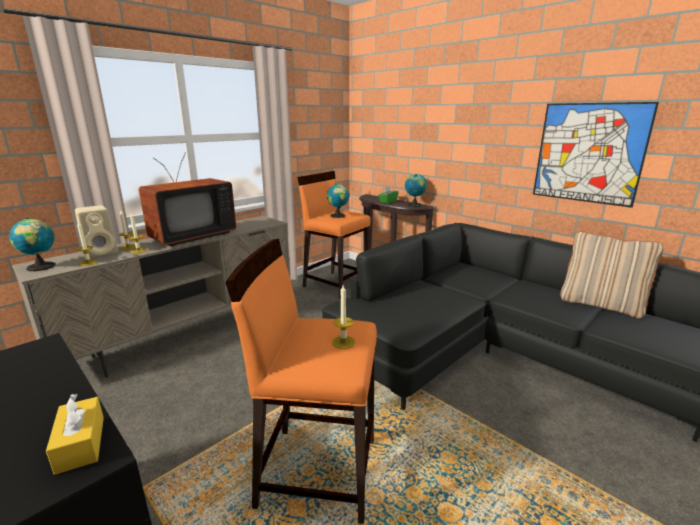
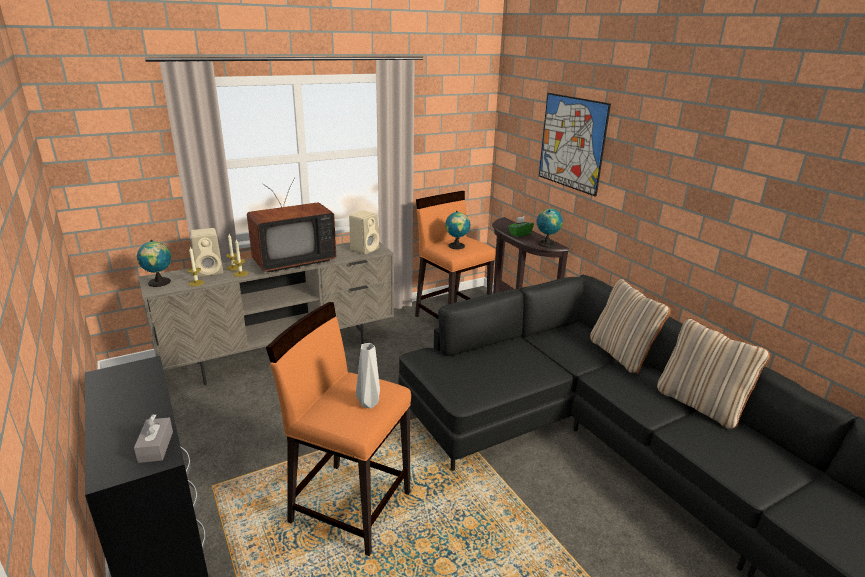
camera: 15 degrees right, 5 degrees up
(81, 444) = (155, 447): yellow tissue box -> grey tissue box
(258, 223) = (365, 249): none -> beige speaker
(343, 342) = (367, 404): candle -> grey vase
(511, 279) = (621, 354): none -> beige pillow
(588, 153) = (723, 227): picture -> picture (572, 143)

